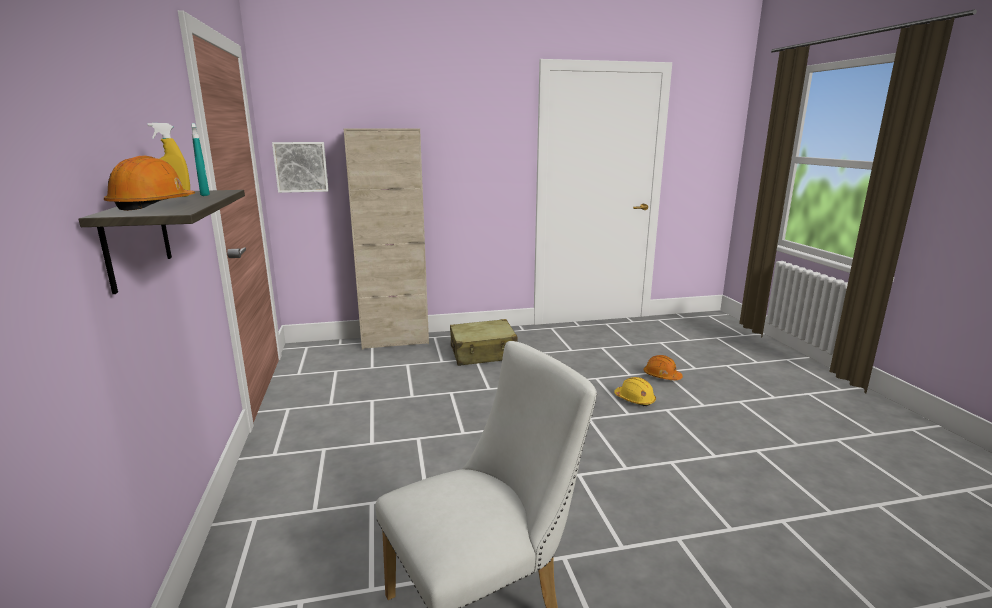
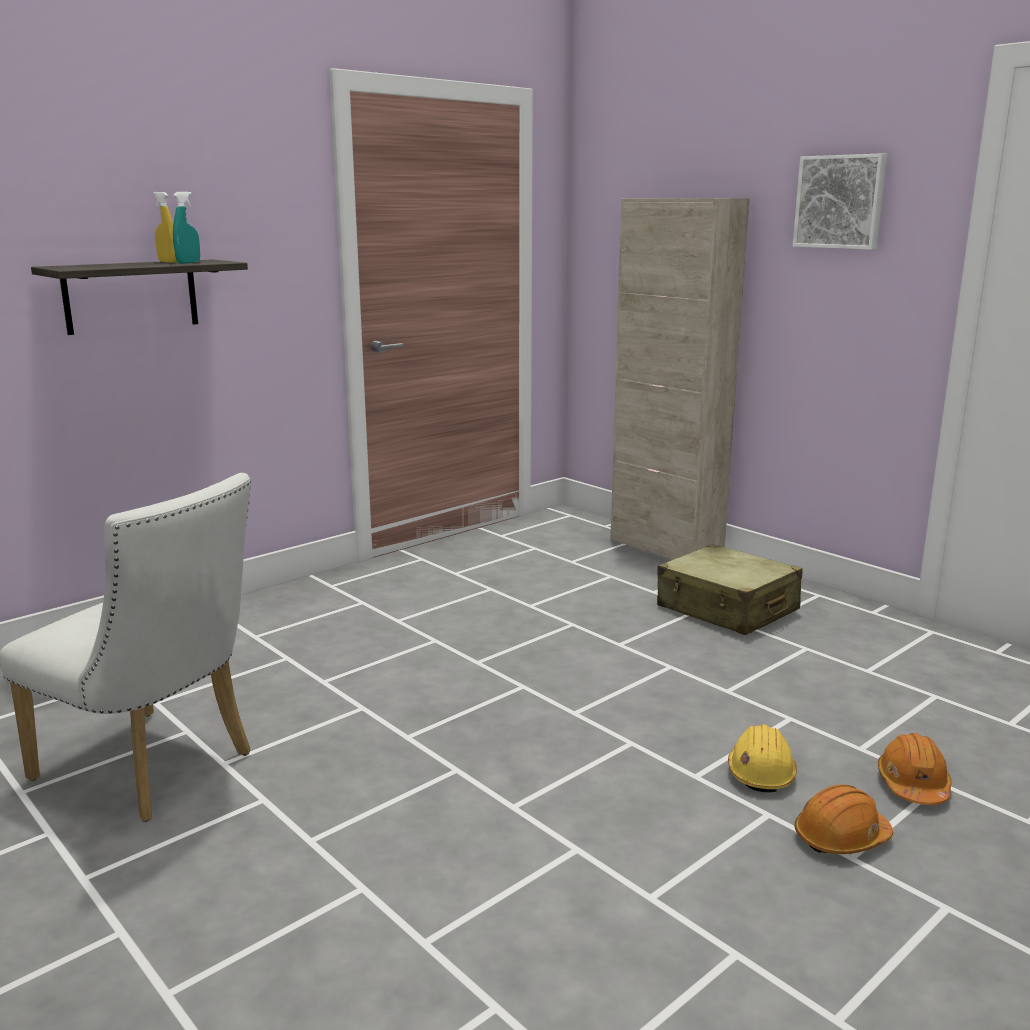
camera: 60 degrees right, 0 degrees up
(153, 206) = (103, 265): orange hard hat -> orange hard hat (841, 838)
(301, 167) = (604, 255): picture -> picture (840, 202)

